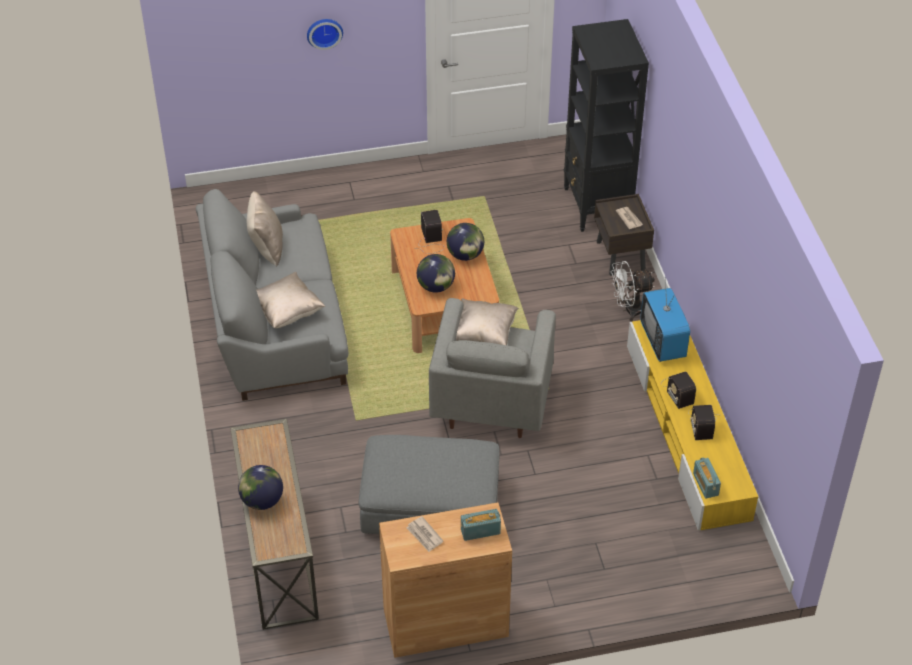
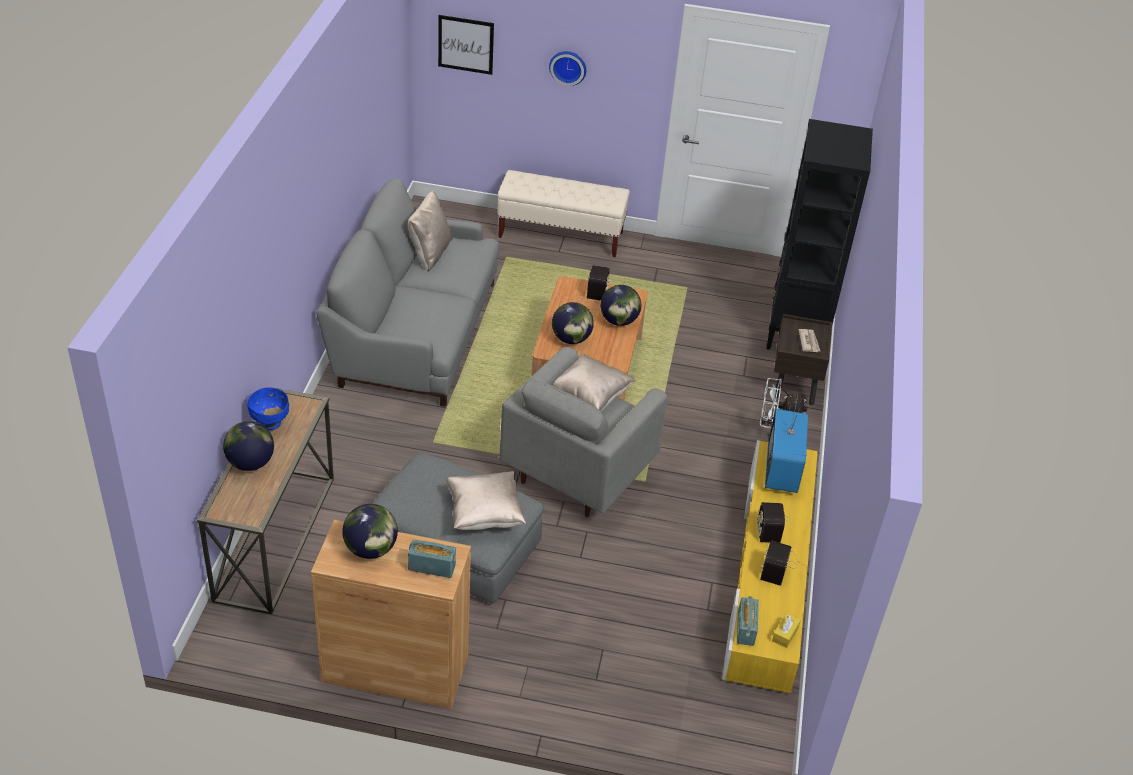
camera: 20 degrees right, 5 degrees down
(222, 39) = (466, 44): none -> picture
(254, 460) = (270, 424): none -> blue bowl
(286, 312) = (409, 312): beige pillow -> beige pillow (484, 514)
(346, 182) = (561, 235): none -> beige bench
(424, 535) = (371, 549): newspaper -> globe
(736, 477) = (785, 634): none -> yellow tissue box

